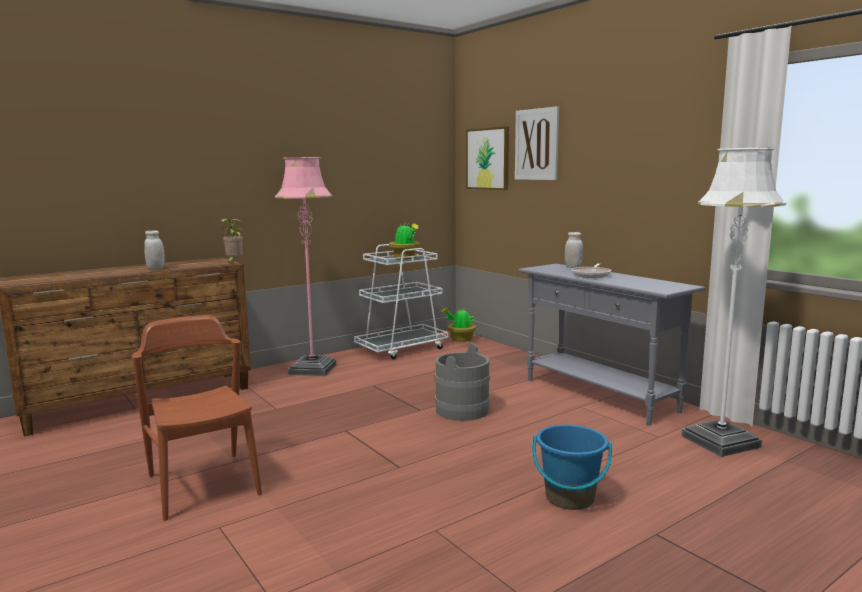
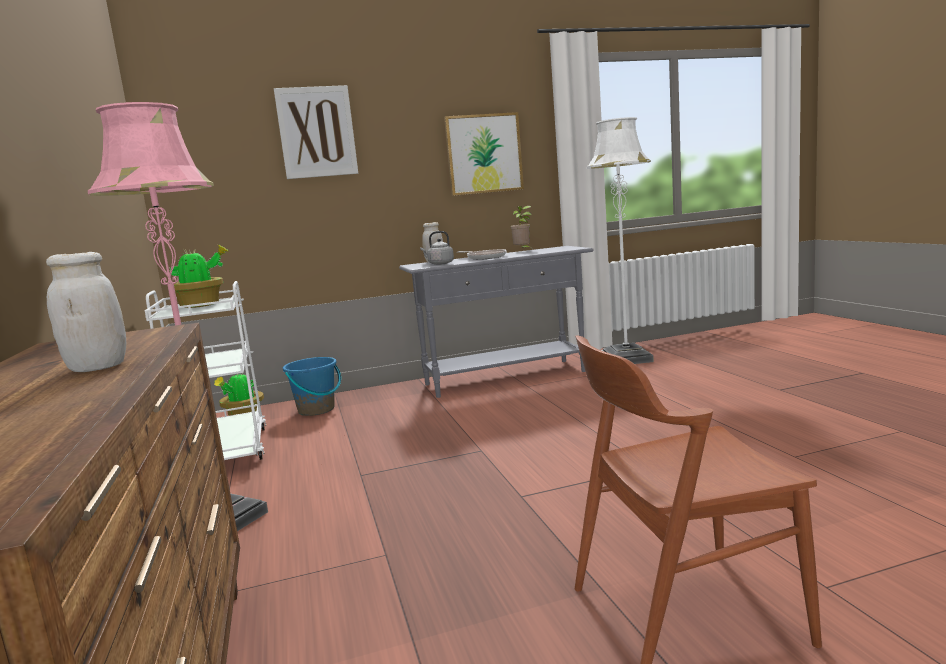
camera: 70 degrees left, 0 degrees up
(233, 262) = (153, 328): potted plant -> potted plant (523, 250)
(462, 410) = (499, 430): grey bucket -> none
(488, 159) = (222, 155): picture -> picture (484, 154)
(552, 270) = (439, 264): none -> grey kettle
(569, 498) = (724, 406): blue bucket -> blue bucket (316, 410)

